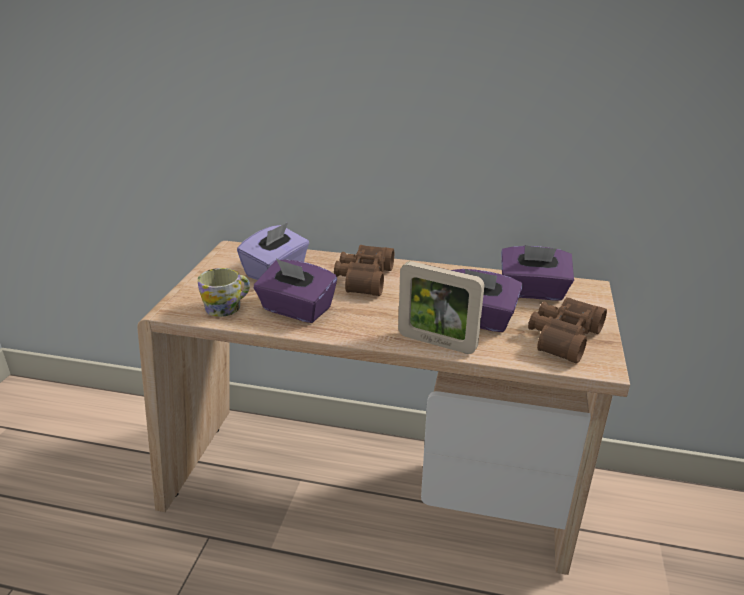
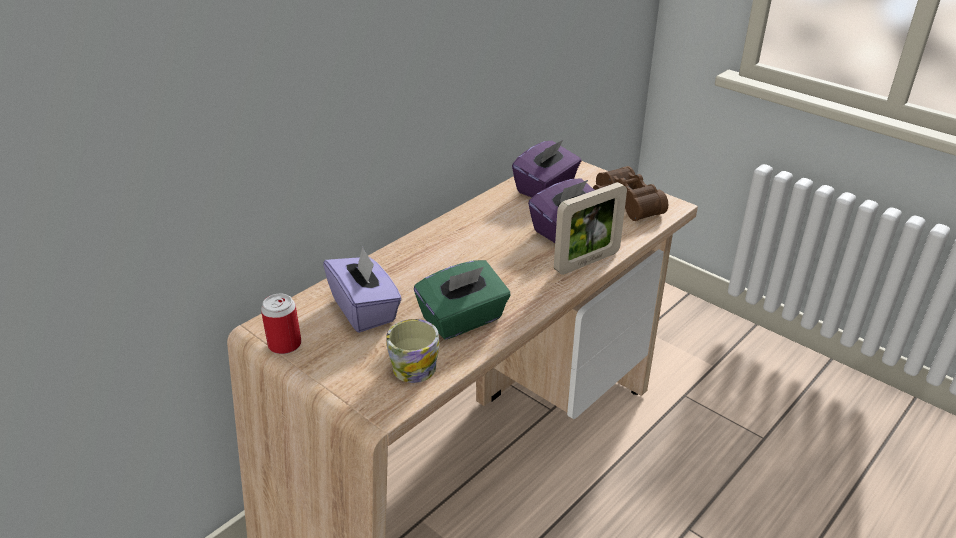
camera: 60 degrees left, 5 degrees up
(217, 259) = (285, 345): none -> can
(296, 310) = (463, 320): purple tissue box -> green tissue box
(362, 279) = (439, 261): brown binoculars -> none

